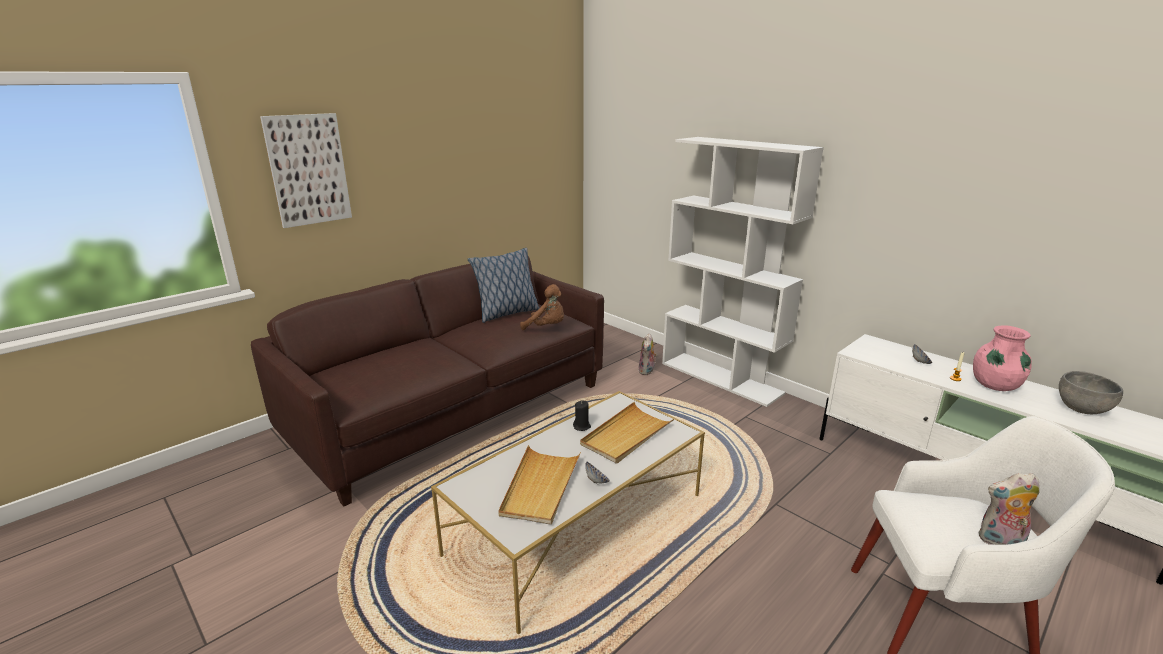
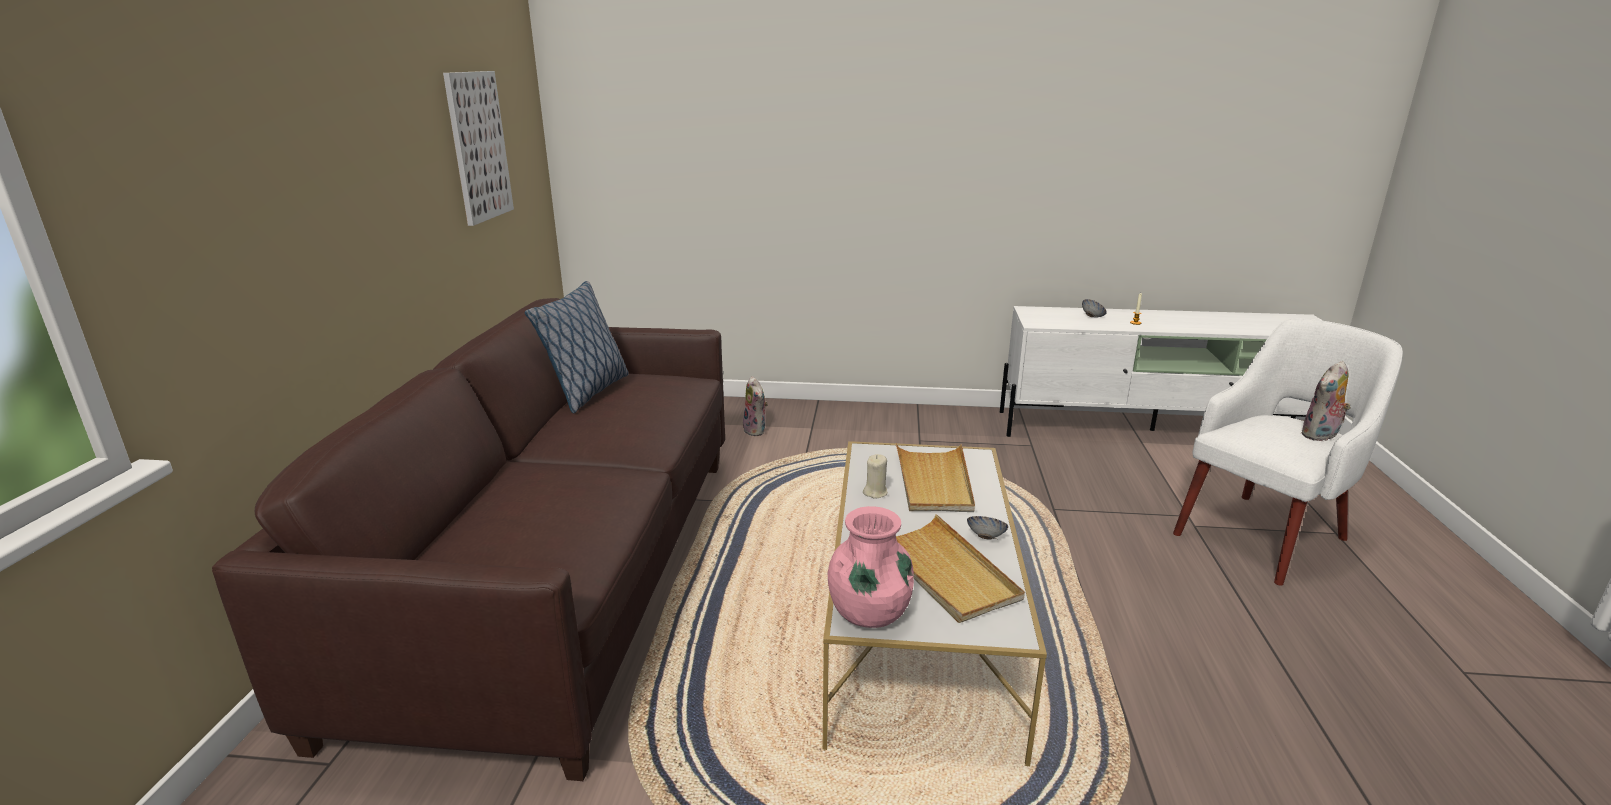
camera: 40 degrees left, 0 degrees up
(308, 170) = (212, 174): picture -> picture (478, 146)
(547, 327) = (678, 392): brown plush toy -> none
(582, 426) = (875, 492): black candle -> beige candle
(721, 378) = (844, 410): white bookcase -> none
(994, 385) = (1165, 320): pink vase -> pink vase (869, 613)
(1081, 409) = (1235, 321): grey bowl -> none

